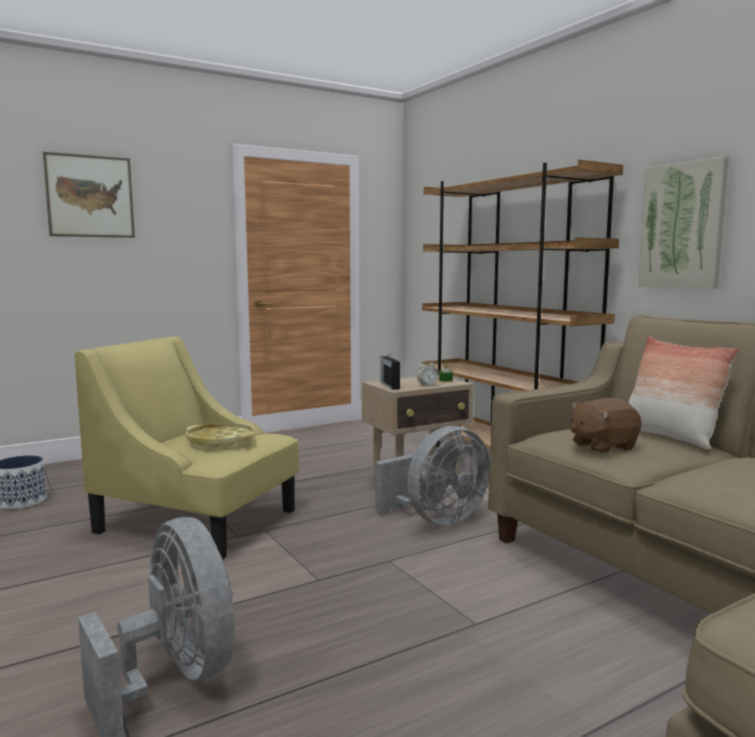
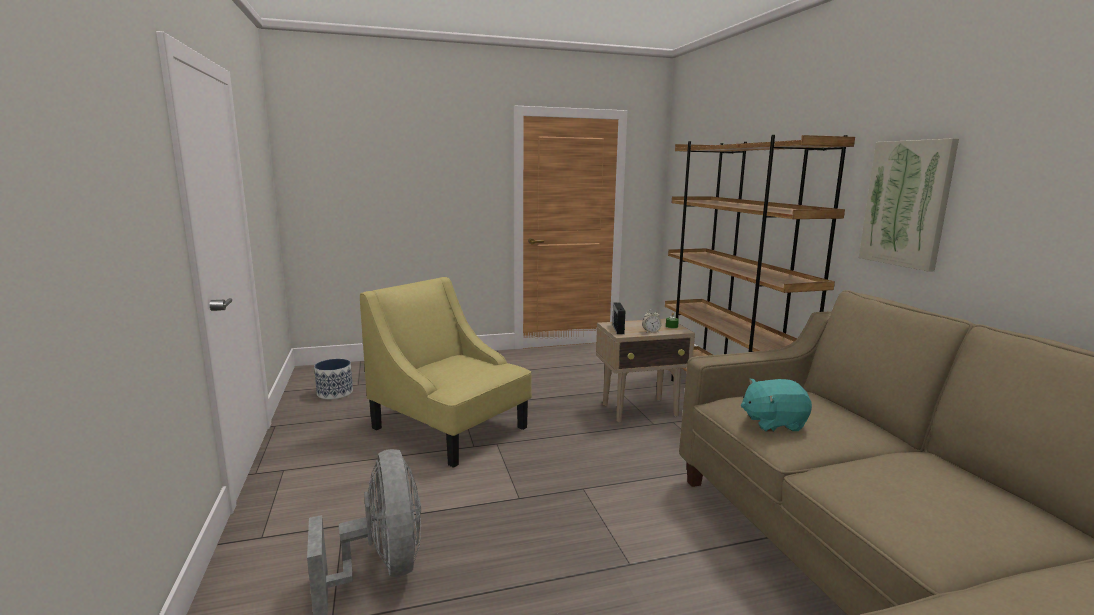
camera: 15 degrees right, 5 degrees up
(90, 196) = (397, 154): picture -> none
(220, 440) = (465, 369): yellow tray -> none
(437, 519) = (641, 453): grey fan -> none
(602, 446) = (773, 423): brown plush toy -> turquoise plush toy
(669, 437) = (851, 418): pillow -> none

